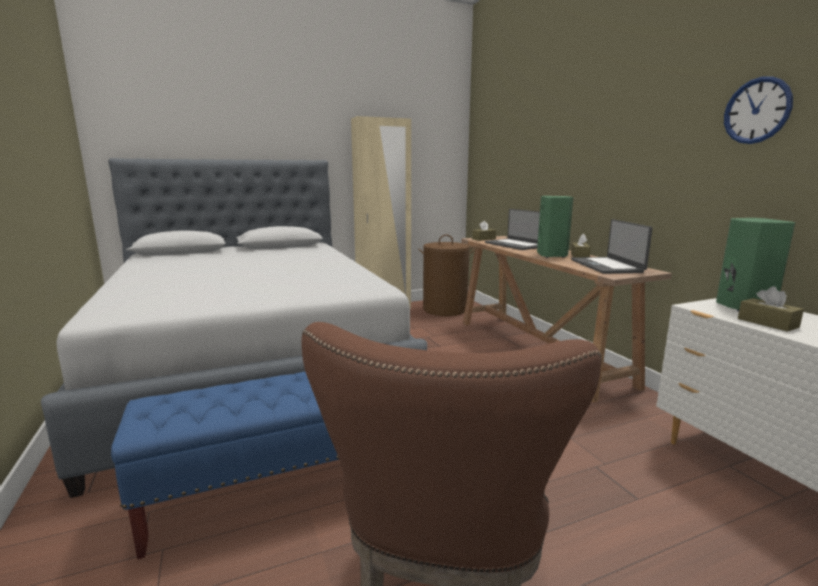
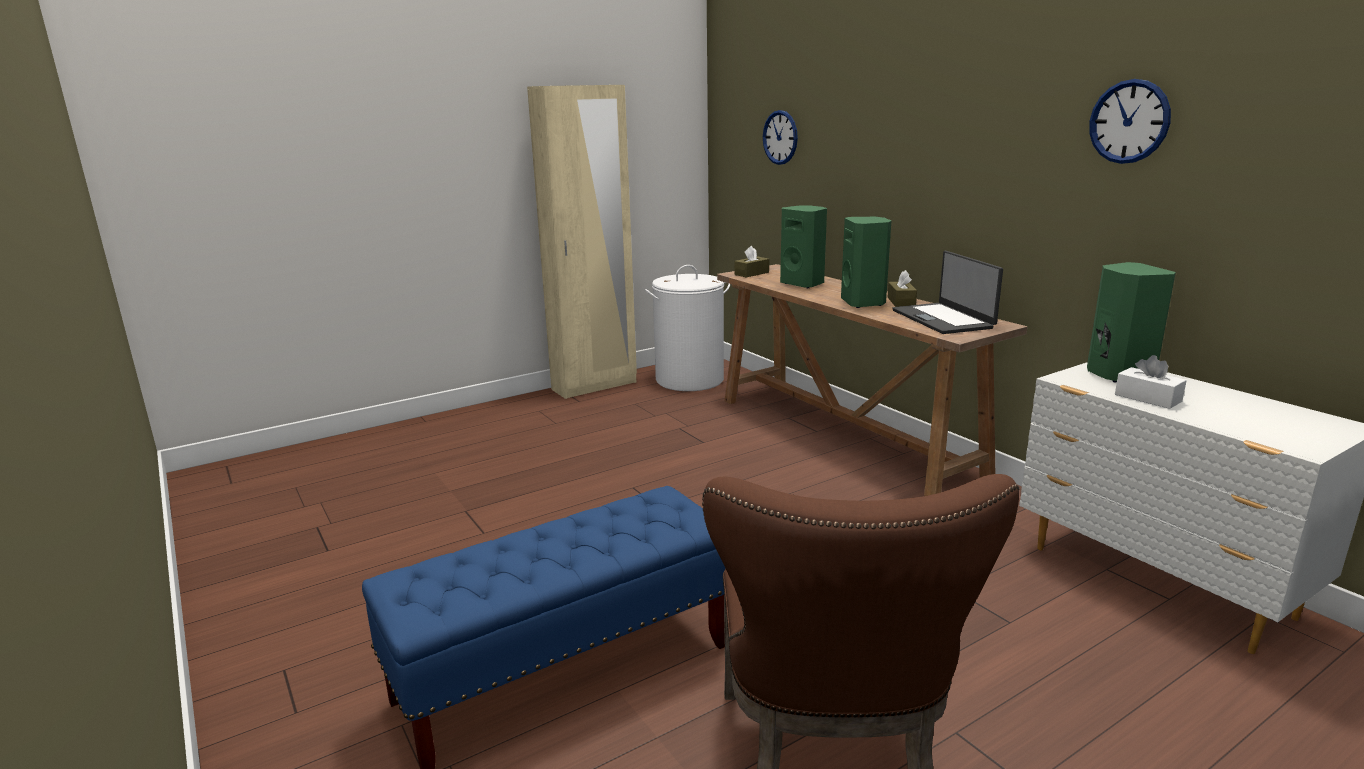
camera: 10 degrees left, 5 degrees up
(252, 367) = (434, 505): grey bed -> none
(445, 309) = (690, 379): brown laundry basket -> white laundry basket
(509, 153) = (780, 137): none -> wall clock
(515, 245) = (803, 284): laptop -> green speaker
(767, 323) = (1147, 398): brown tissue box -> white tissue box

